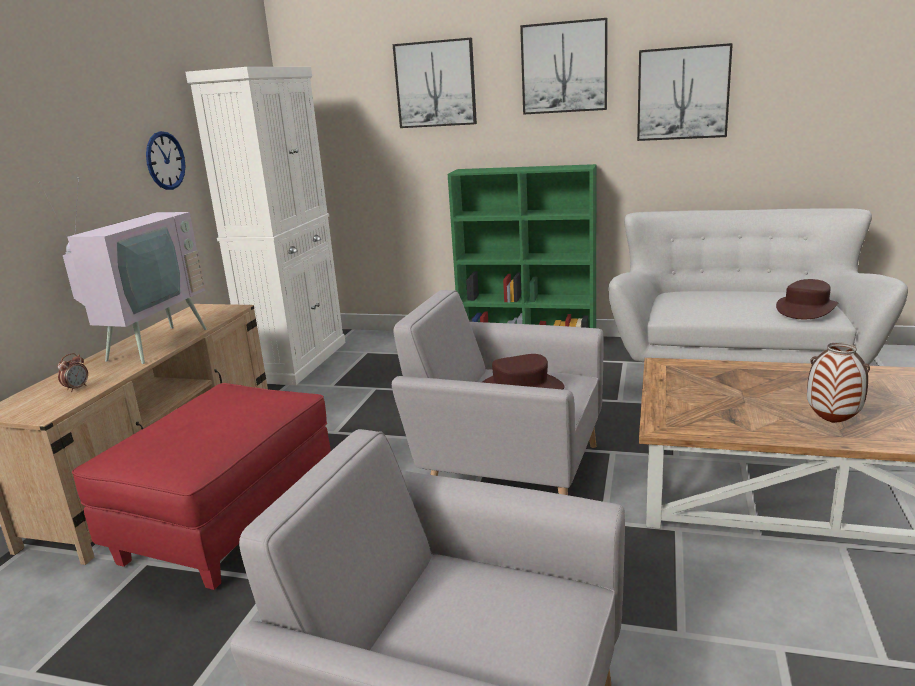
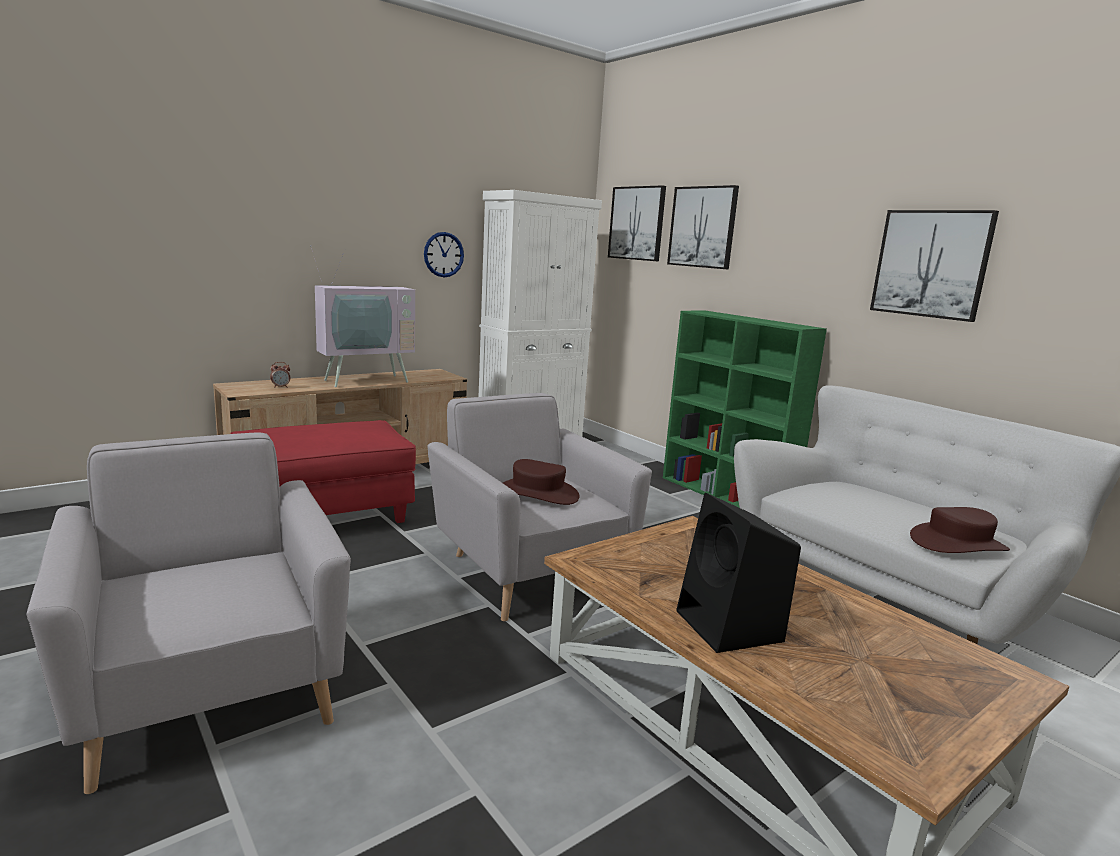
camera: 35 degrees right, 5 degrees down
(564, 67) = (814, 222): picture -> picture (637, 223)
(833, 422) = (731, 627): vase -> black speaker

